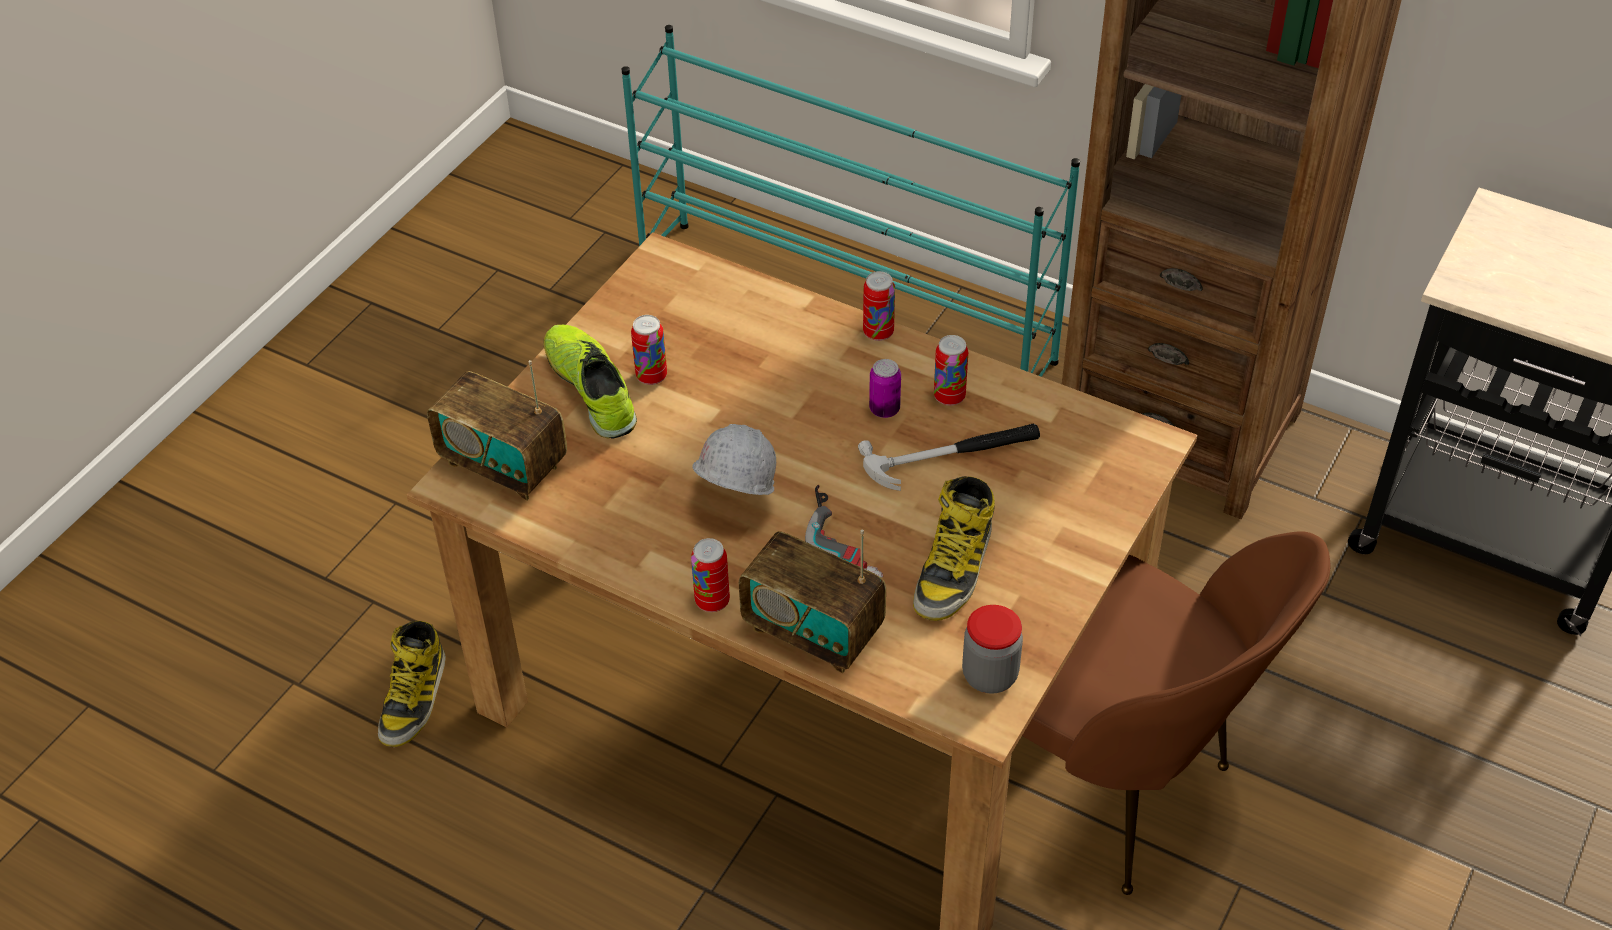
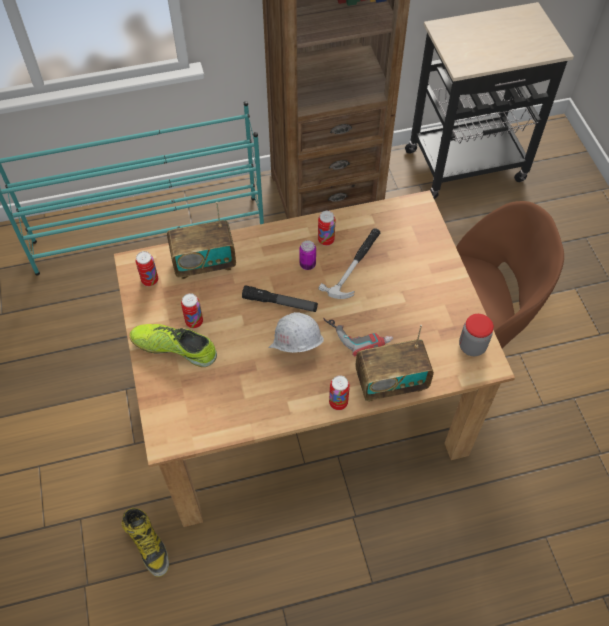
camera: 45 degrees left, 10 degrees up
(504, 465) = (177, 414): radio -> radio (204, 263)
(787, 430) = (280, 303): none -> flashlight
(878, 333) = (266, 232): can -> can (150, 280)
(953, 568) = (410, 312): boot -> none

